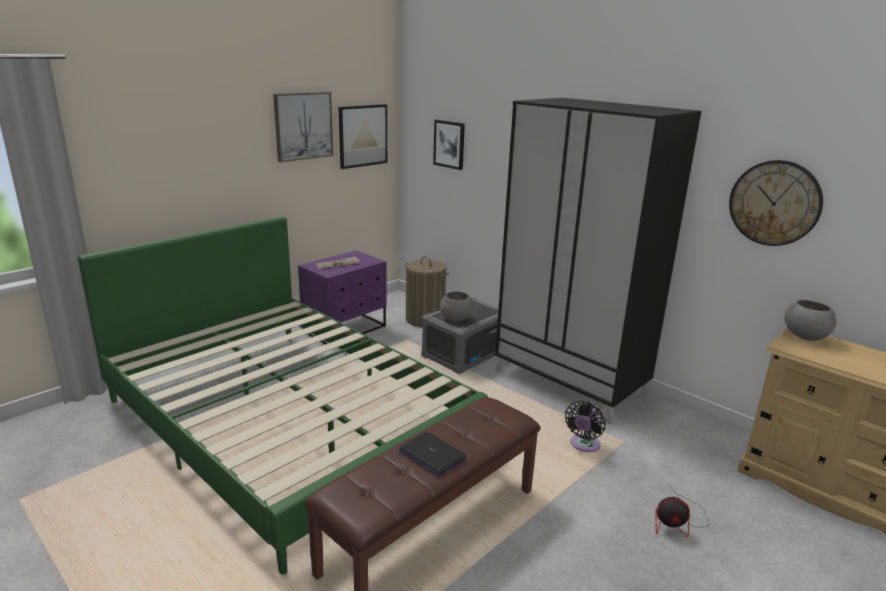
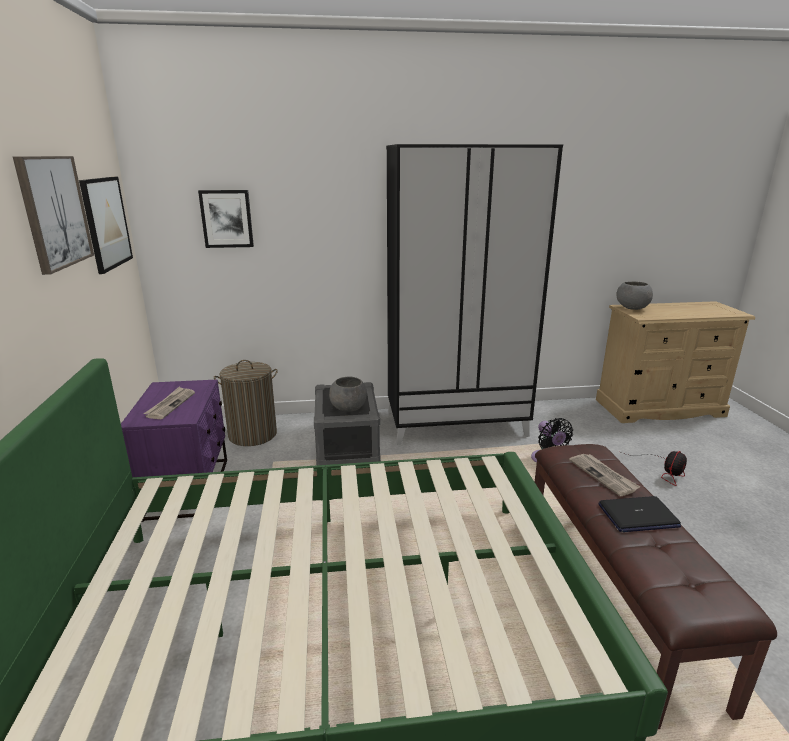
camera: 50 degrees left, 0 degrees up
(474, 429) = (603, 475): none -> newspaper
(774, 203) = (588, 215): wall clock -> none

